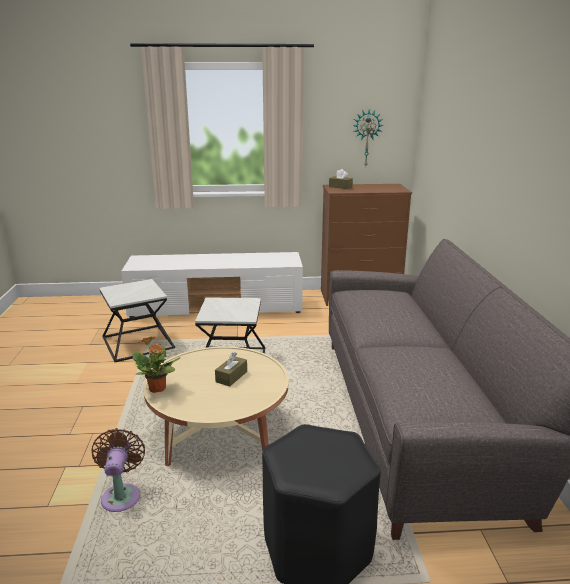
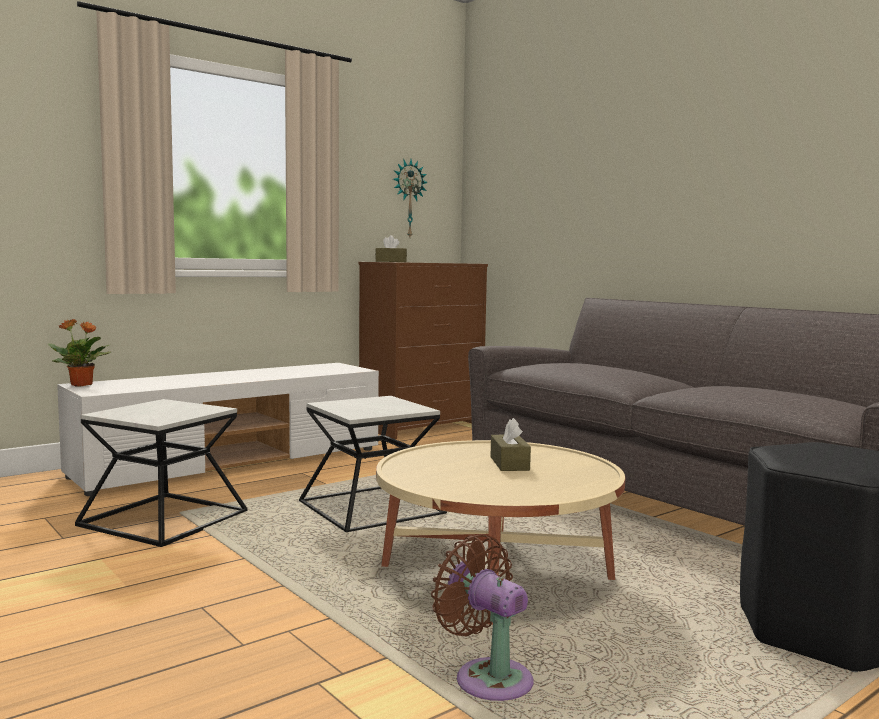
camera: 35 degrees left, 15 degrees down
(157, 389) = (438, 489): potted plant -> potted plant (82, 385)

